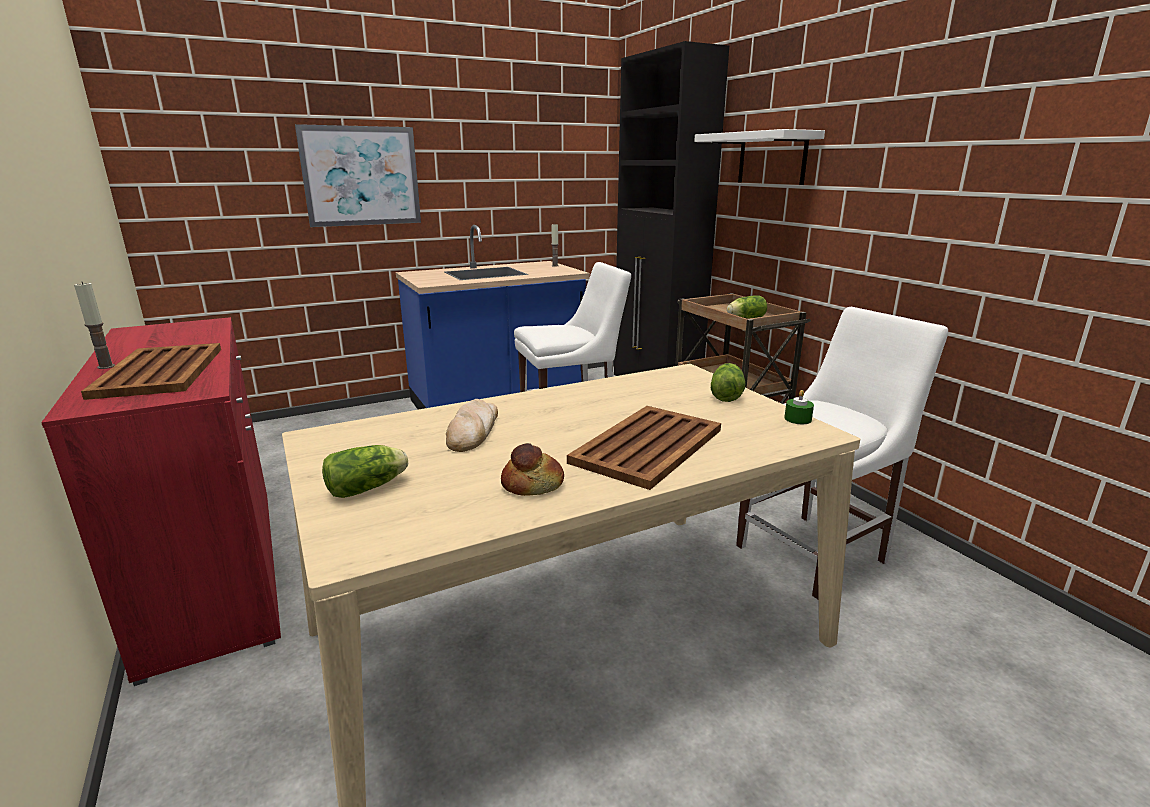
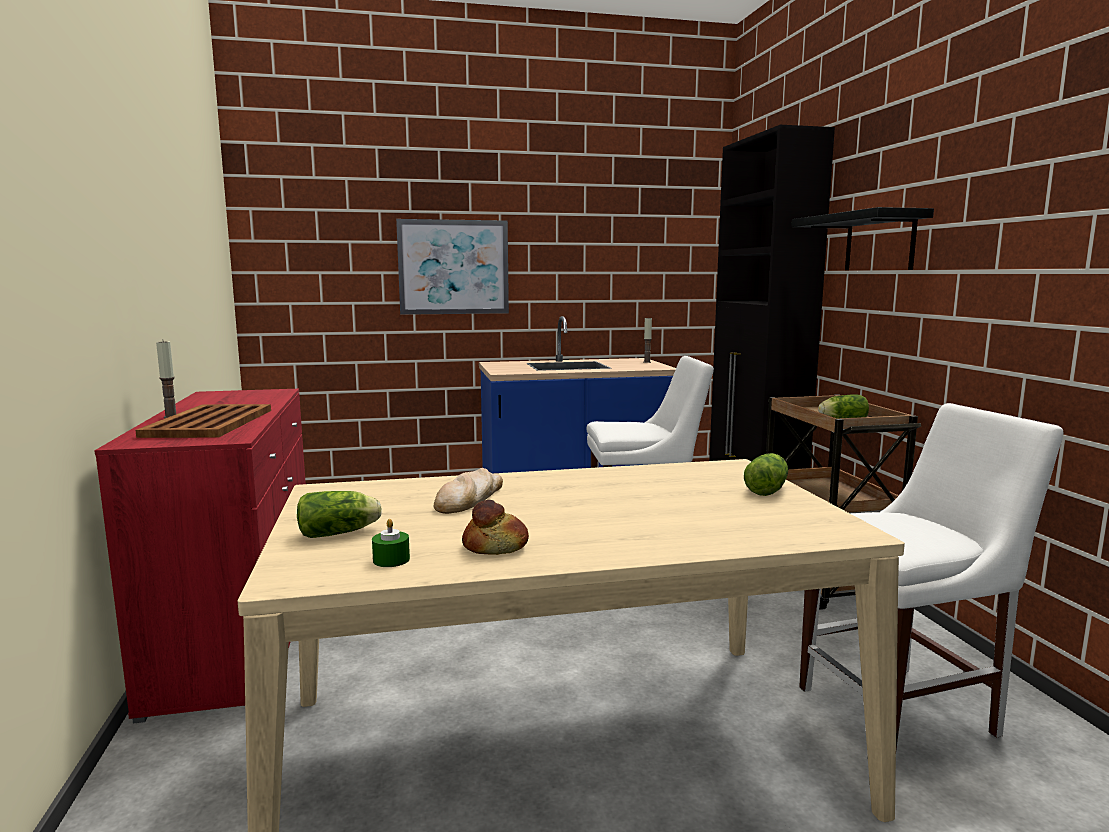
camera: 15 degrees right, 10 degrees down
(649, 445) = (643, 526): brown tray -> none
(772, 158) = (879, 242): white shelf -> black shelf
(797, 419) = (837, 518): green candle -> green candle (391, 560)

